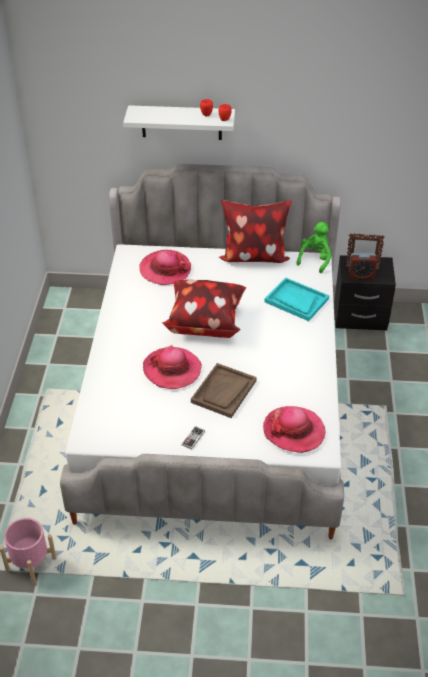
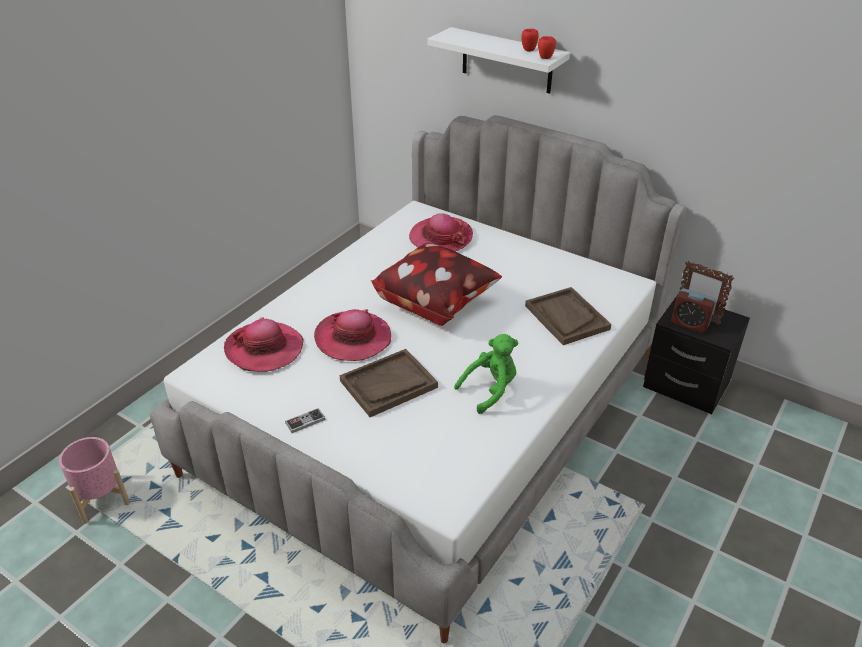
camera: 30 degrees right, 5 degrees down
(253, 256) = (554, 255): pillow -> none
(294, 431) = (432, 465): hat -> hat (264, 349)
(296, 300) = (566, 317): turquoise tray -> brown tray
(315, 259) = (629, 281): green plush toy -> green plush toy (490, 390)

